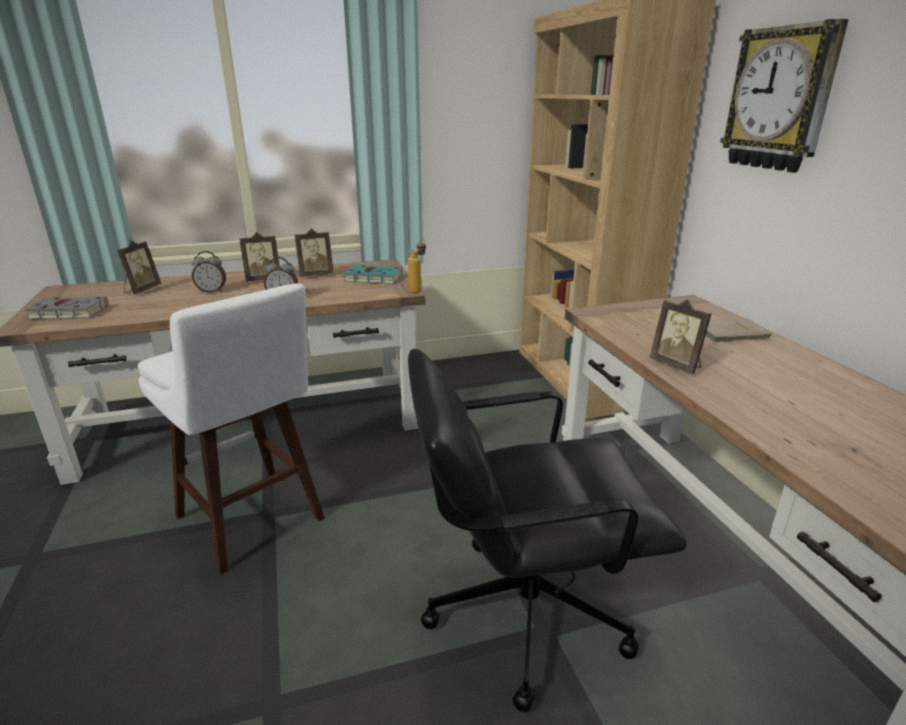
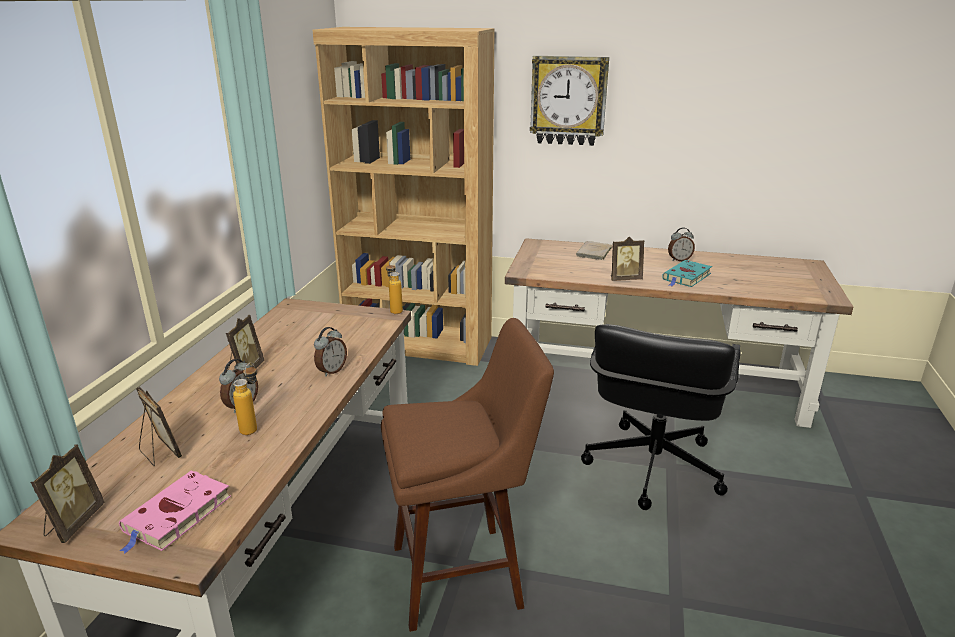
camera: 60 degrees left, 0 degrees up
(67, 312) = (176, 516): grey book -> pink book
(183, 301) = (253, 427): none -> bottle
(253, 521) = (464, 574): white stool -> brown stool
(316, 275) = (275, 342): picture frame -> picture frame (73, 523)
(372, 278) = (331, 320): turquoise book -> turquoise book (686, 277)
(834, 389) = (679, 260): none -> alarm clock

